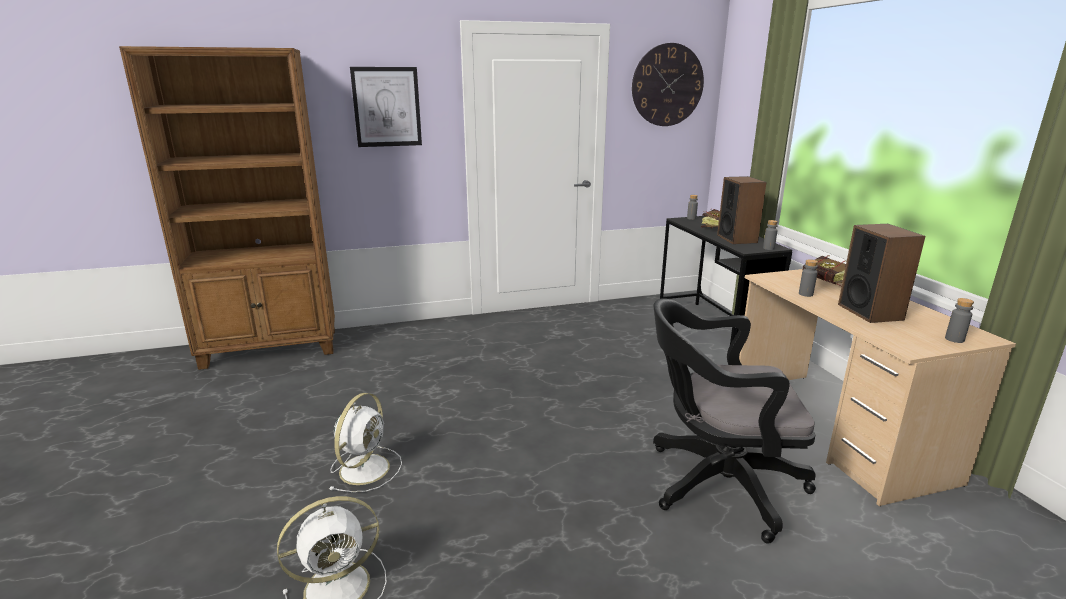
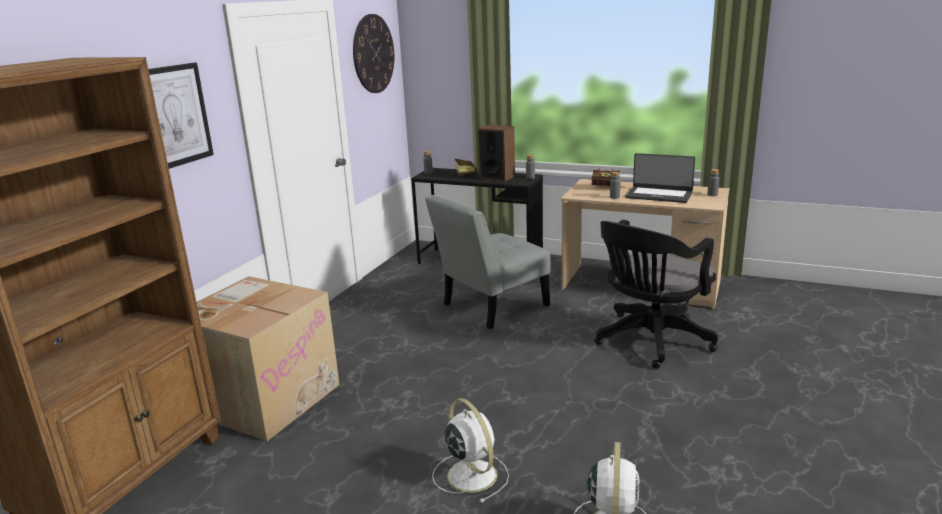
camera: 50 degrees left, 0 degrees up
(393, 345) = (265, 397): none -> cardboard box
(640, 367) = (490, 307): none -> grey chair
(870, 312) = (659, 195): speaker -> laptop

